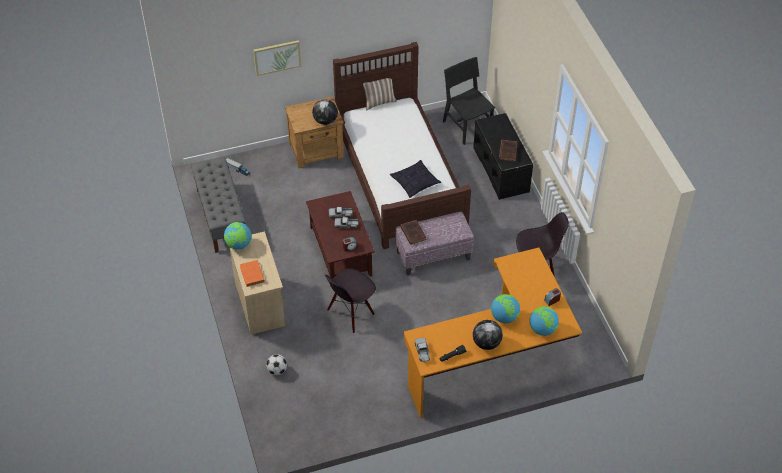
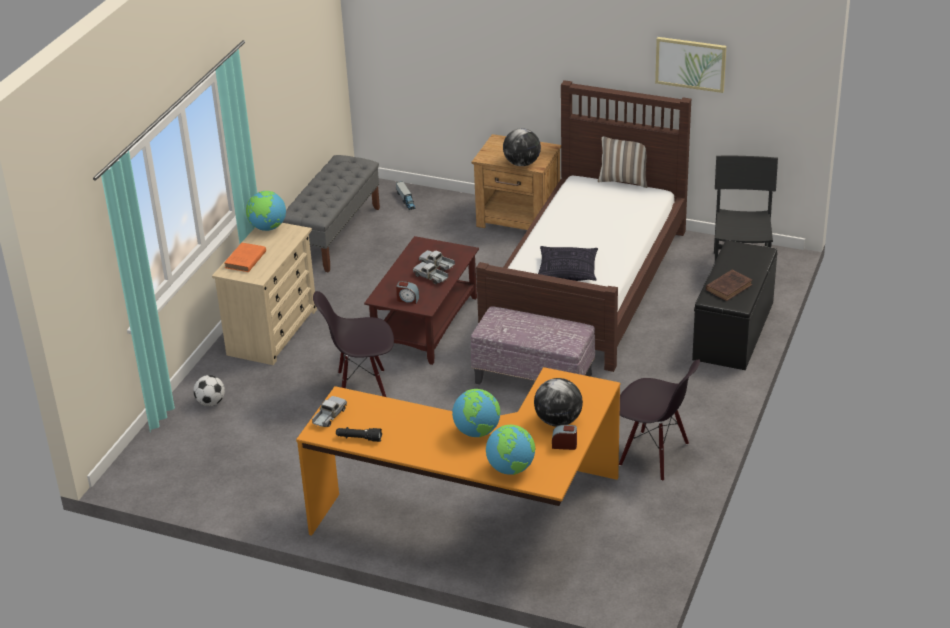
camera: 40 degrees right, 15 degrees down
(277, 57) = (486, 45): picture -> picture (690, 63)
(412, 233) = (501, 318): brown book -> none
(486, 343) = (419, 447): globe -> globe (558, 421)

